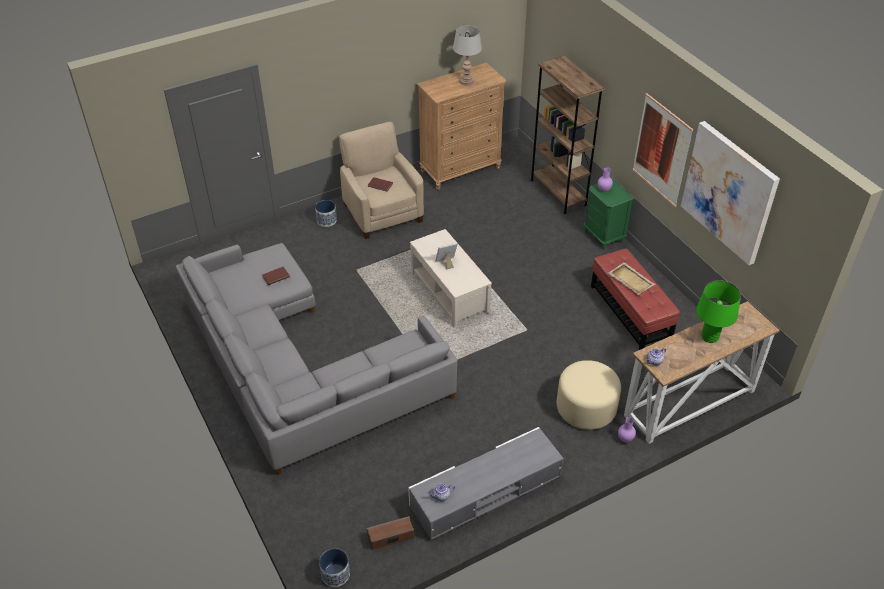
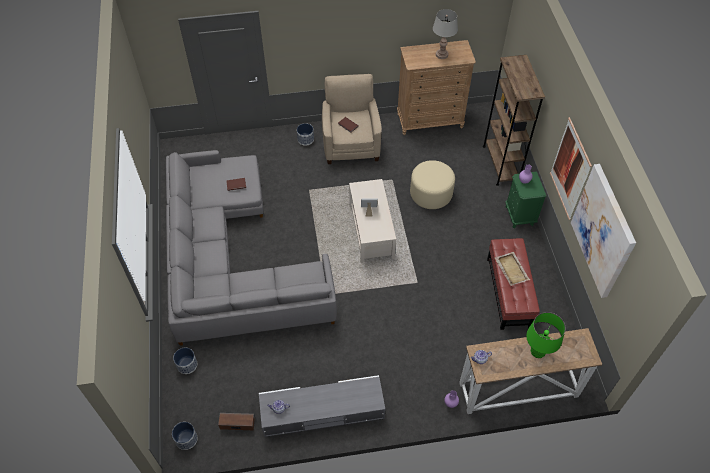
camera: 20 degrees right, 10 degrees up
(296, 493) = (187, 365): none -> planter
(586, 408) = (432, 366): beige ottoman -> beige ottoman (431, 194)

